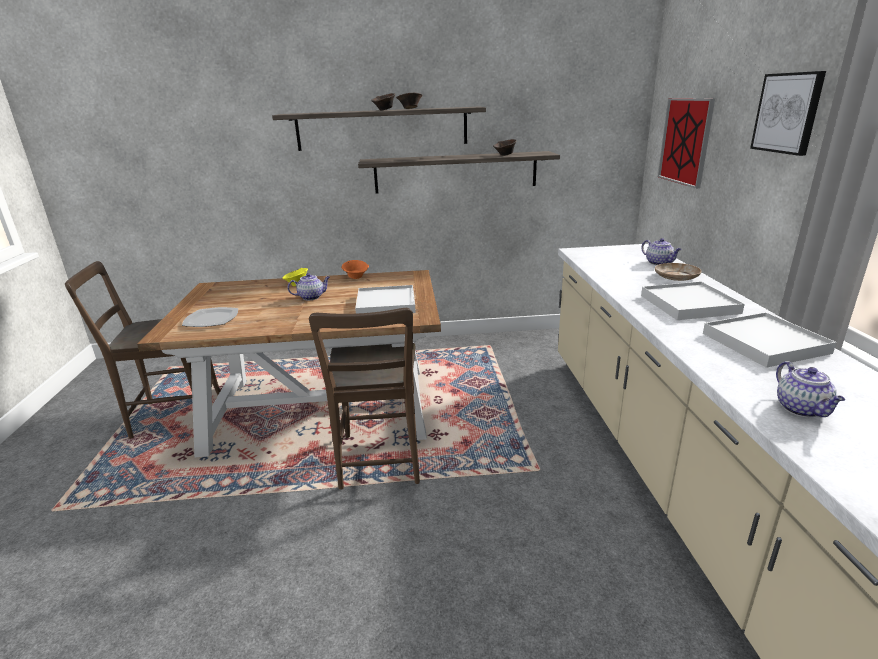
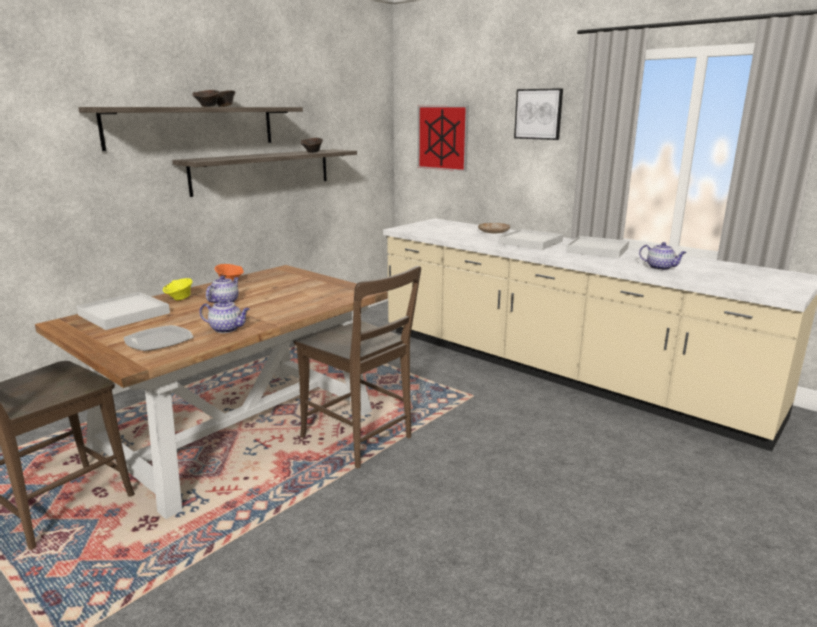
camera: 45 degrees left, 5 degrees down
(386, 304) = (312, 291): white tray -> white tray (124, 314)
(659, 263) = (467, 227): teapot -> teapot (227, 329)

